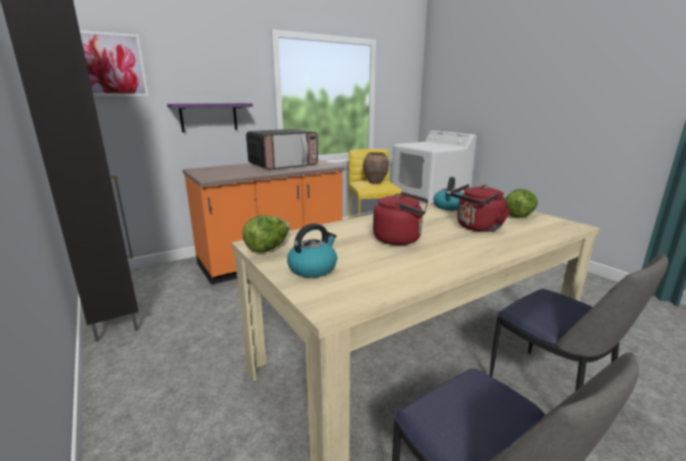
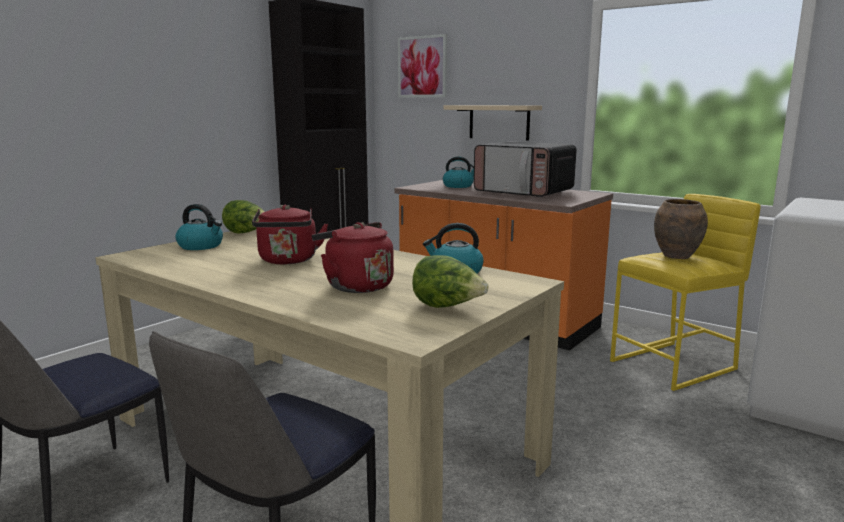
camera: 70 degrees right, 5 degrees down
(209, 117) = (499, 122): purple shelf -> beige shelf
(229, 171) = (458, 186): none -> kettle

